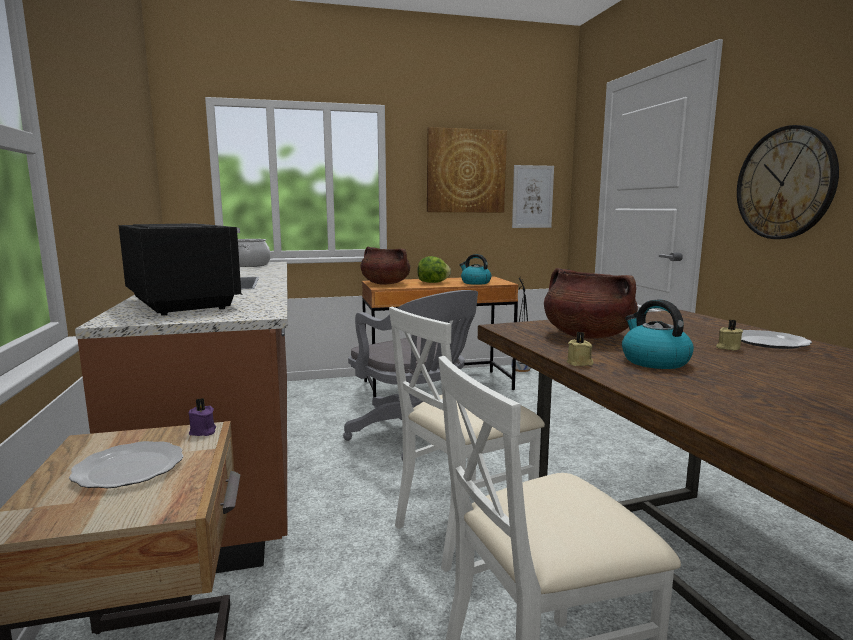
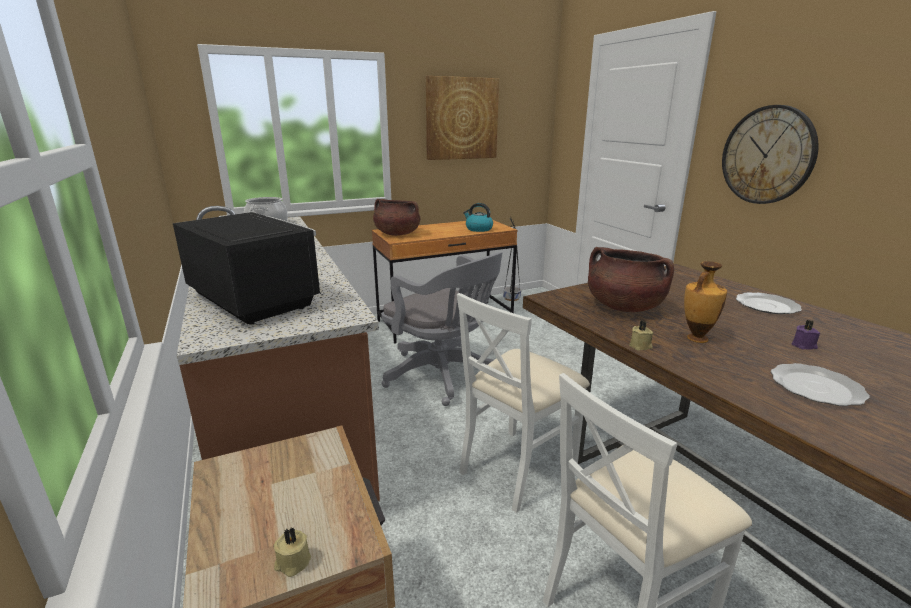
camera: 10 degrees left, 10 degrees up
(130, 468) = (283, 499): plate -> plate (815, 387)
(203, 432) = (325, 443): purple candle -> purple candle (804, 346)
(433, 282) = (440, 230): lettuce -> none
(532, 197) = (520, 141): picture -> none
(653, 361) = (696, 338): kettle -> vase
(727, 348) = (741, 316): beige candle -> beige candle (292, 563)

